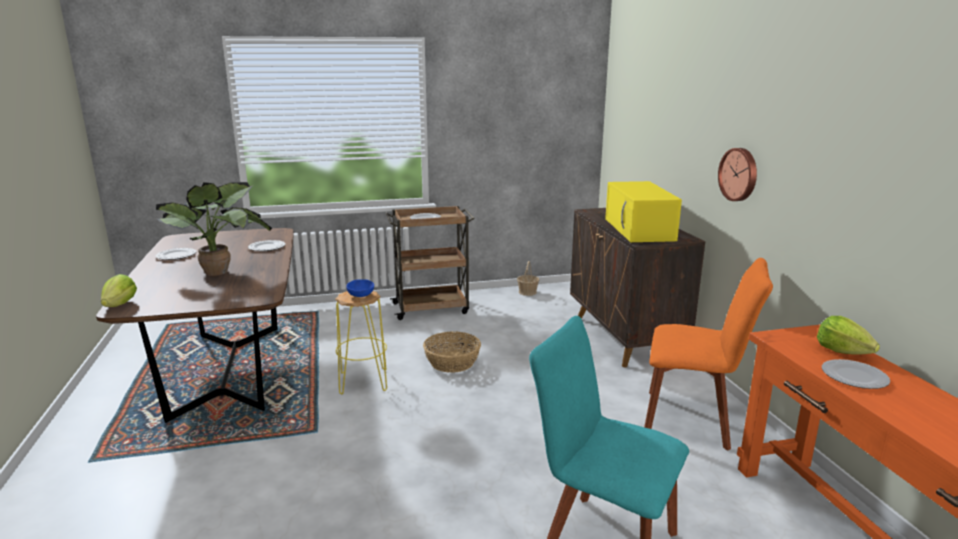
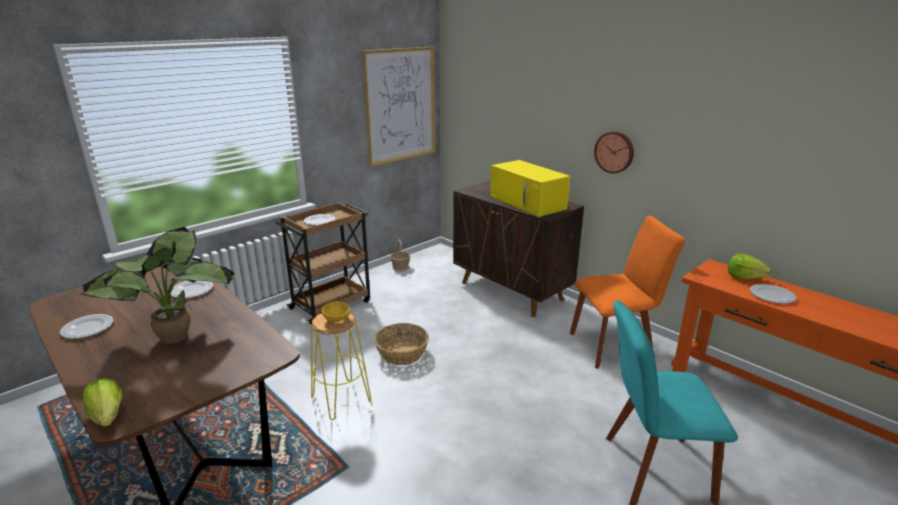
camera: 30 degrees left, 5 degrees up
(361, 295) = (337, 318): blue bowl -> yellow bowl
(550, 116) = (400, 105): none -> picture

